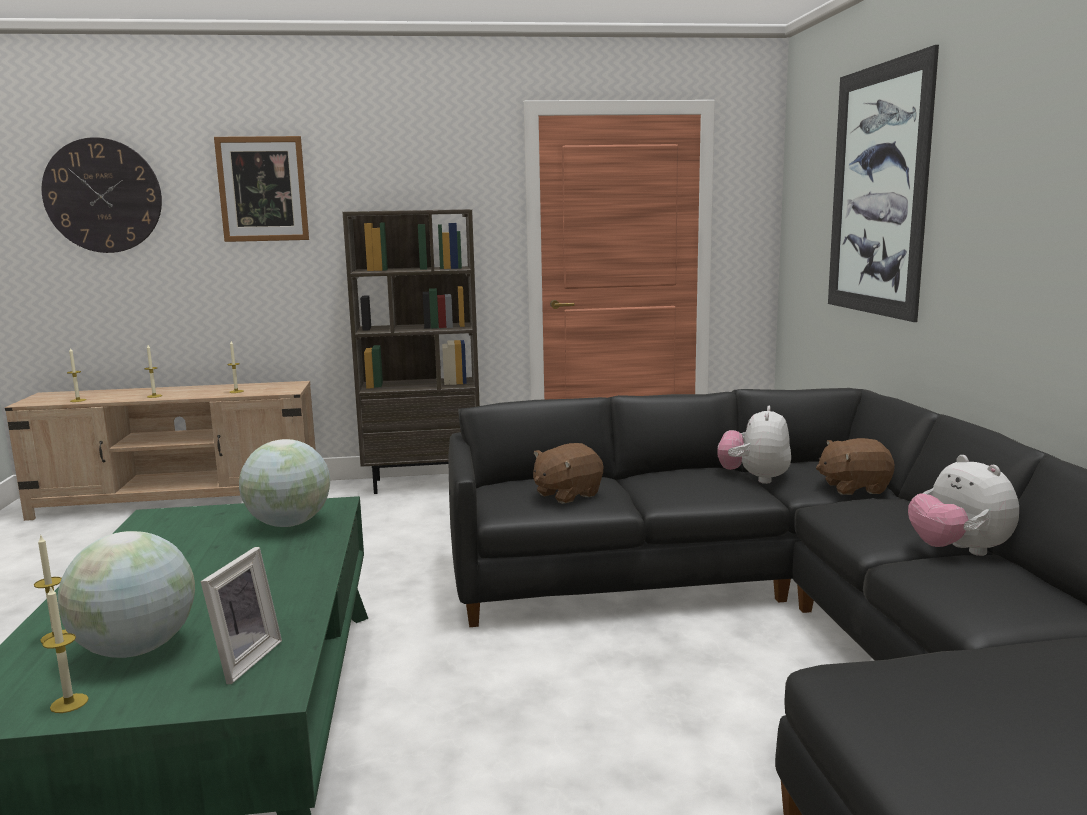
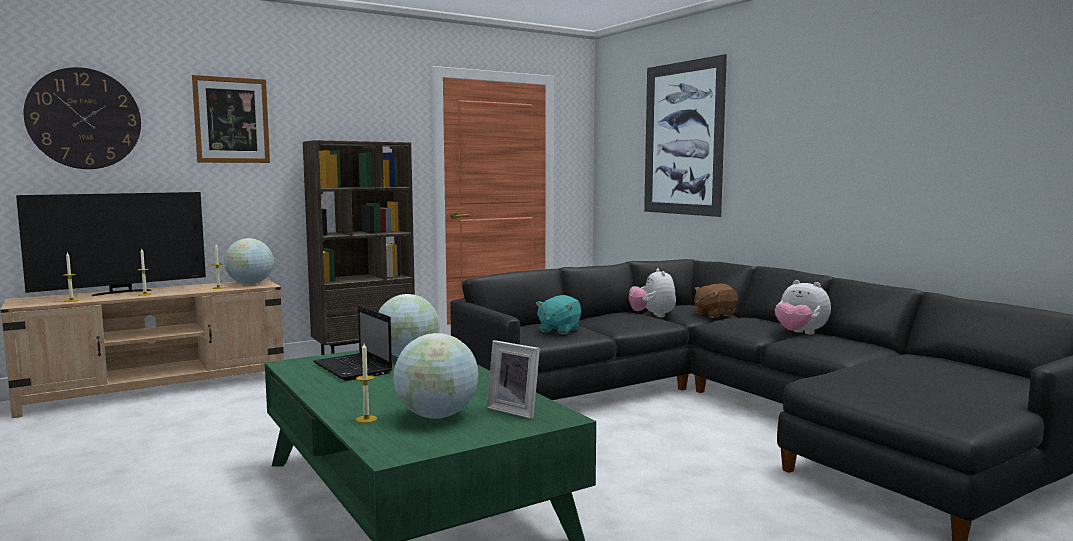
camera: 25 degrees left, 5 degrees down
(69, 703) = (447, 439): candle -> none
(141, 391) = (121, 292): none -> television
(199, 536) = (354, 369): none -> laptop
(241, 660) = (516, 410): picture frame -> picture frame turned 135 degrees clockwise
(277, 387) = (250, 284): none -> globe
(567, 494) = (558, 330): brown plush toy -> turquoise plush toy

